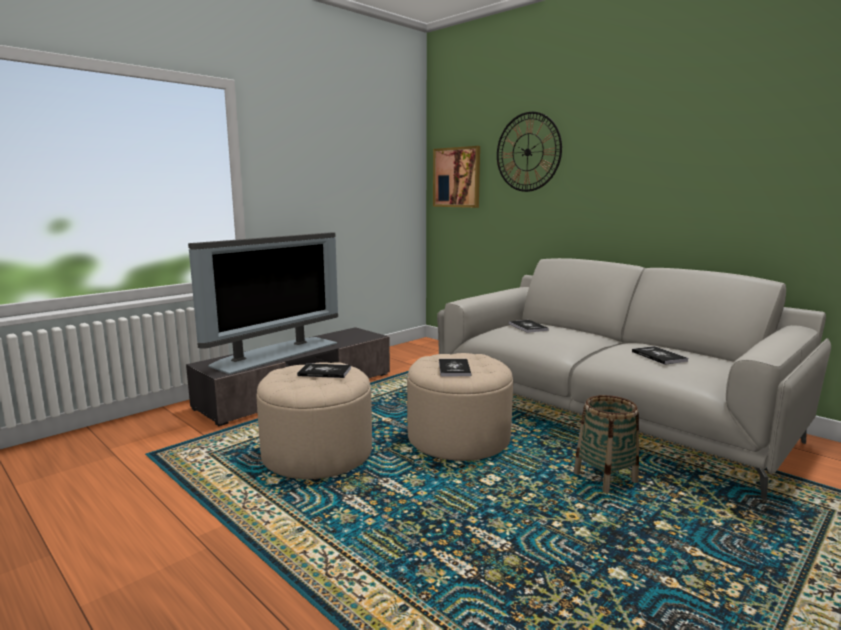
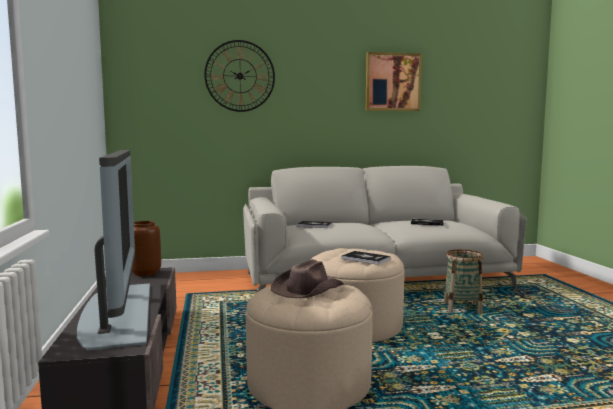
camera: 55 degrees left, 5 degrees down
(324, 372) = (307, 289): book -> brown hat
(362, 335) = (146, 273): none -> brown vase
(457, 177) = (152, 96): picture -> picture (392, 82)

